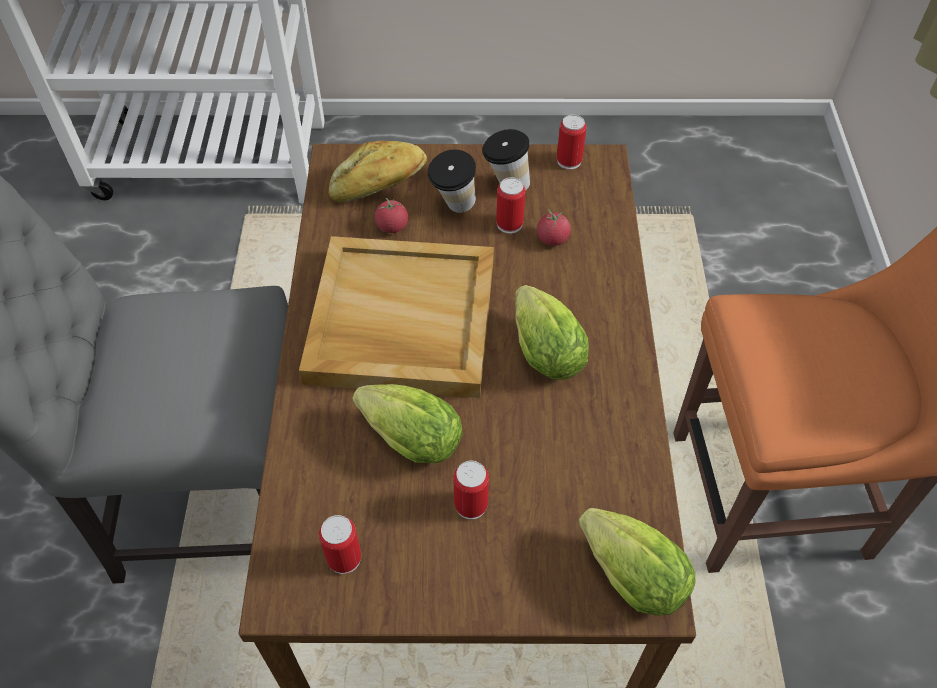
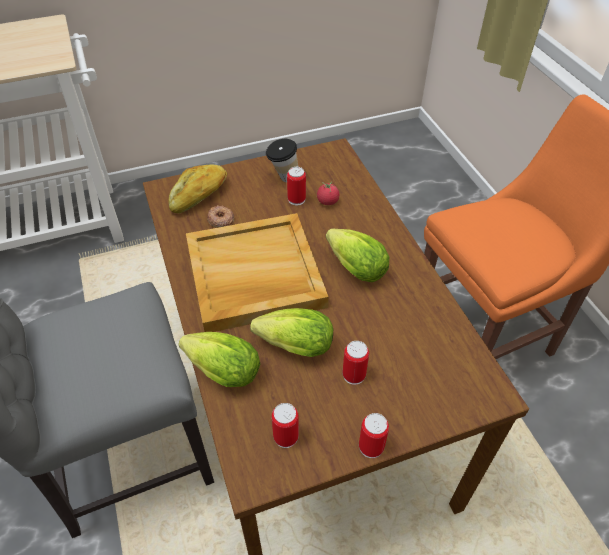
camera: 20 degrees left, 5 degrees down
(392, 226) = (220, 219): tomato -> donut
(453, 208) = (256, 199): cup -> none
(569, 161) = (316, 155): can -> can (371, 446)
(626, 572) = (469, 384): lettuce -> lettuce (219, 370)

